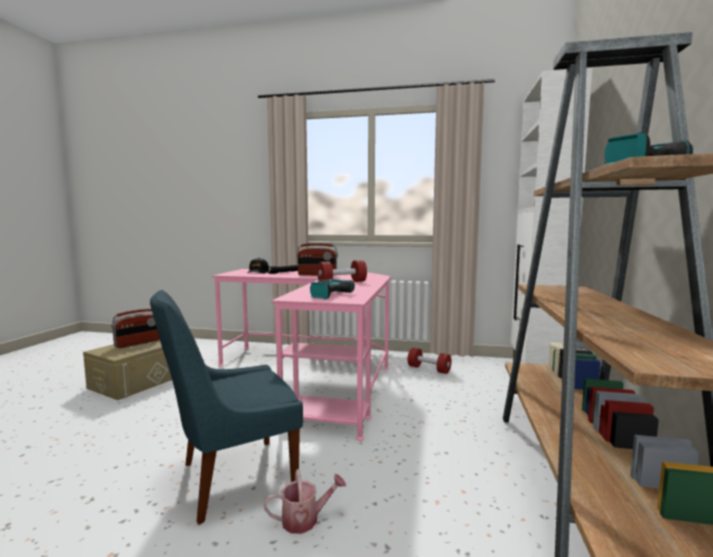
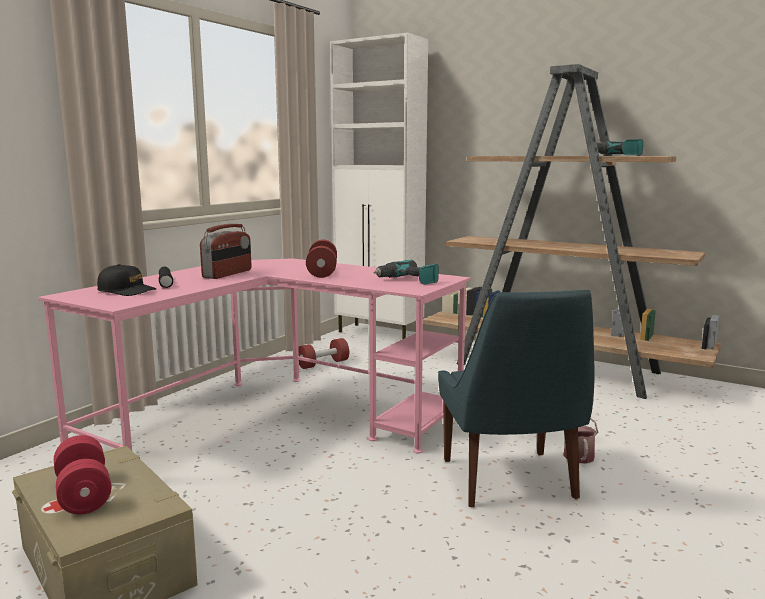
camera: 70 degrees left, 5 degrees up
(138, 343) = (83, 494): radio -> red dumbbell

